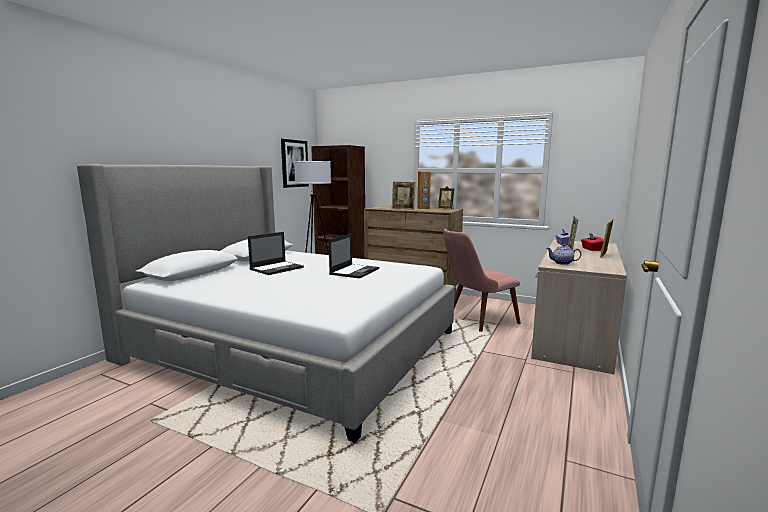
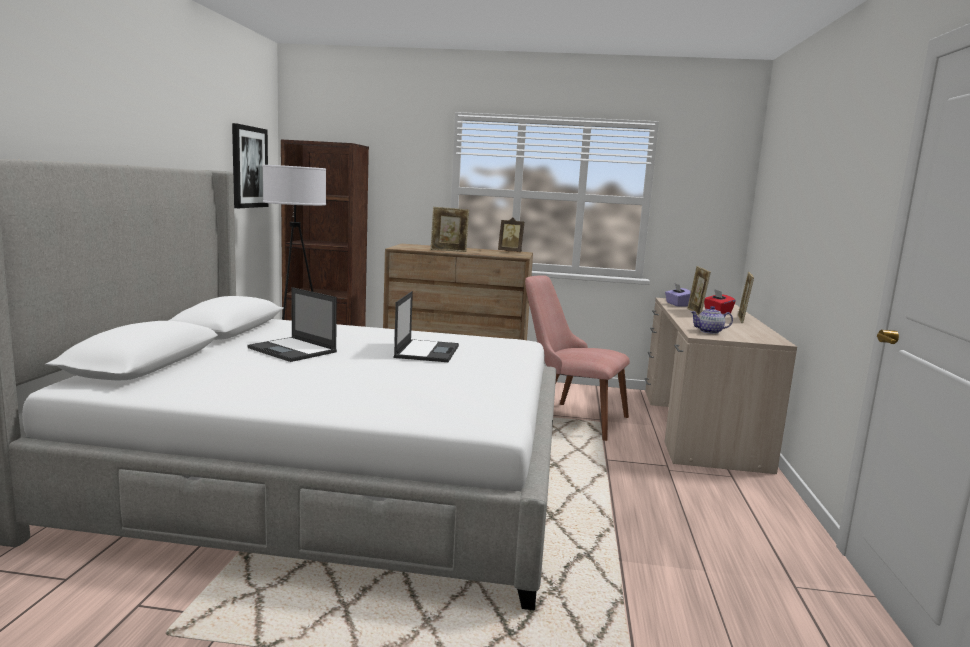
camera: 20 degrees left, 0 degrees up
(277, 268) = (293, 350): laptop -> laptop turned 105 degrees clockwise
(423, 208) = (476, 250): brown speaker -> none
(476, 321) = (569, 417): pink chair -> pink chair turned 75 degrees clockwise

